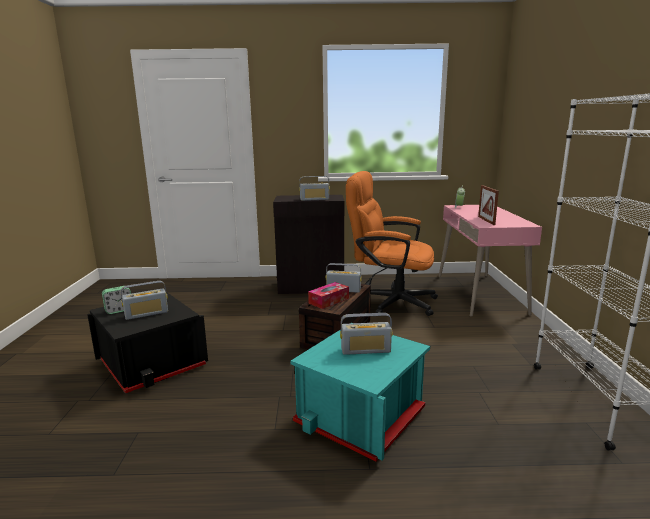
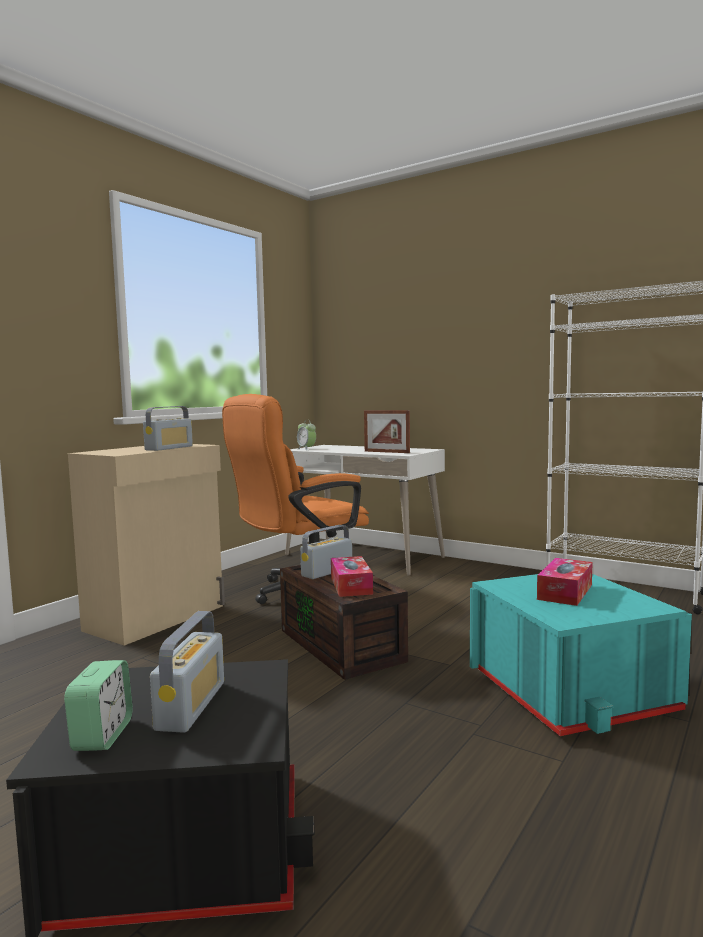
camera: 55 degrees left, 10 degrees down
(311, 287) = (158, 618): black cabinet -> beige cabinet
(365, 350) = (565, 592): radio -> tissue box
(480, 294) = (364, 556): pink desk -> white desk

